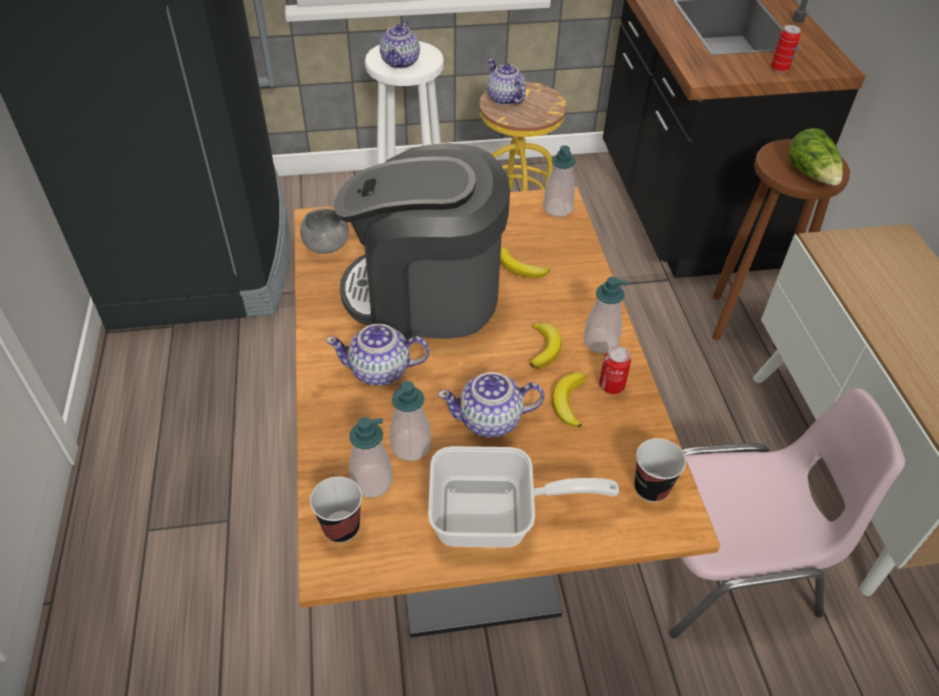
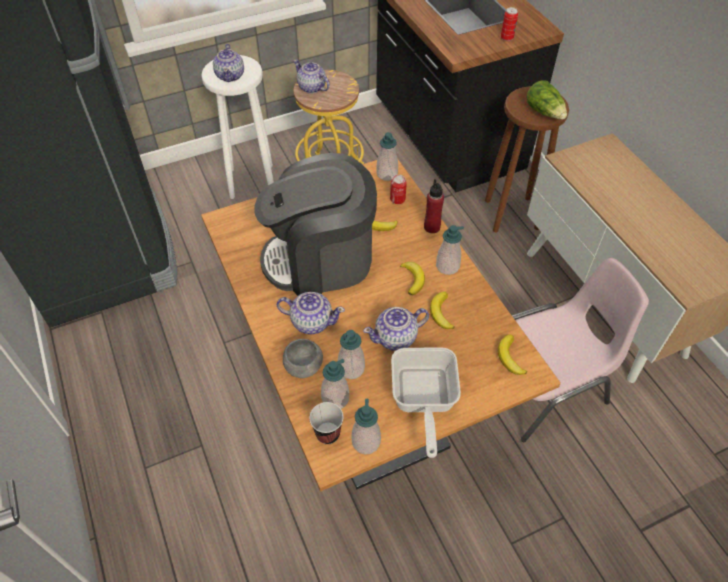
camera: 15 degrees left, 5 degrees up
(326, 246) = (236, 238): grey bowl -> grey bowl (303, 367)
(381, 371) = (311, 321): teapot -> teapot turned 150 degrees counterclockwise
(391, 553) = (366, 442): none -> soap dispenser
(496, 517) = (422, 400): frying pan -> frying pan turned 105 degrees clockwise
(596, 287) = (432, 227): none -> red bottle
(611, 385) = (464, 295): can -> can (397, 200)
(651, 488) = (509, 357): cup -> banana

